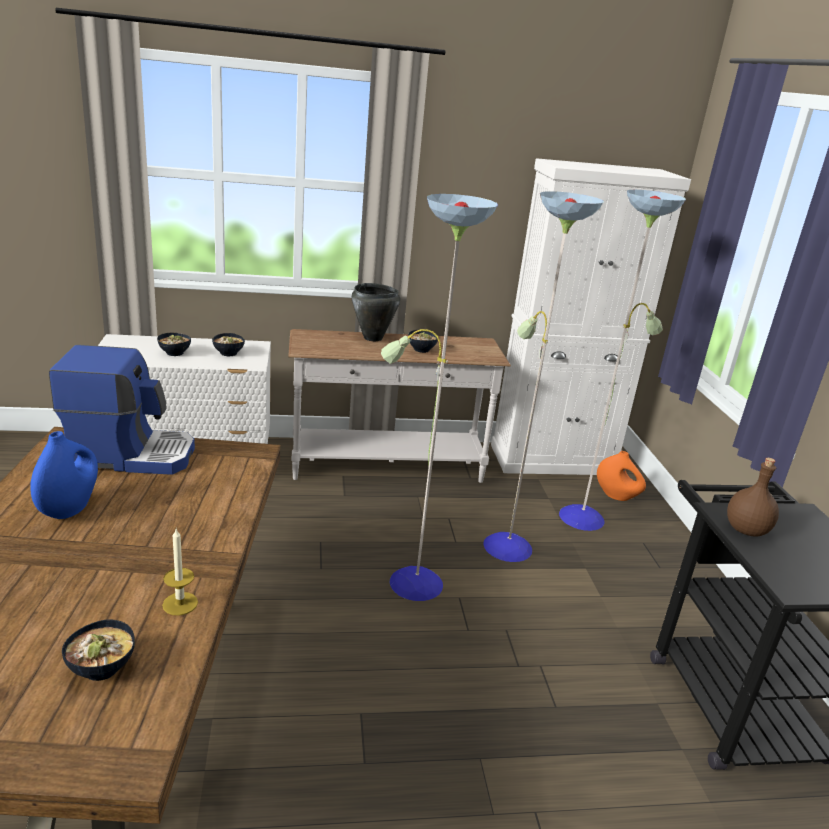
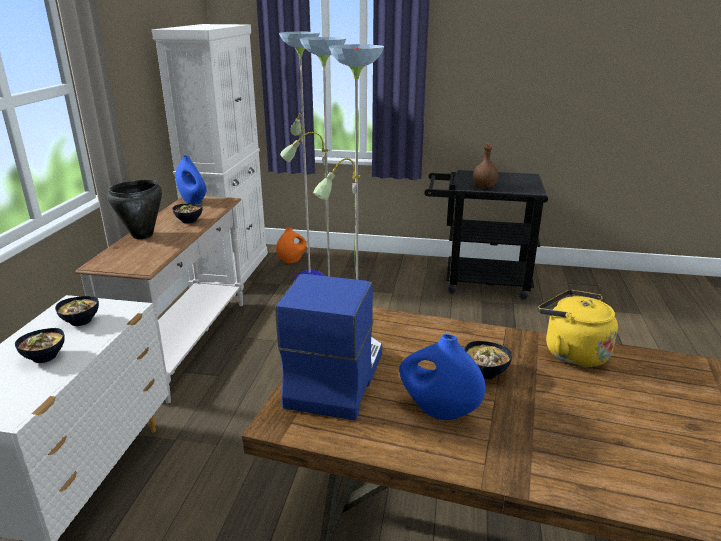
camera: 70 degrees left, 0 degrees up
(100, 668) = (650, 384): bowl -> bowl (486, 373)
(180, 603) = (571, 352): candle -> yellow kettle
(476, 344) = (193, 201): none -> blue vase

